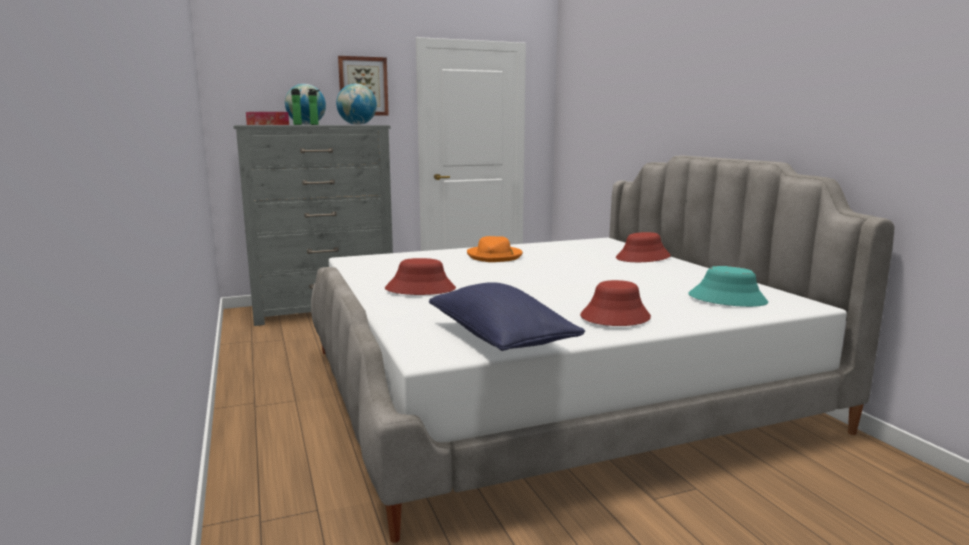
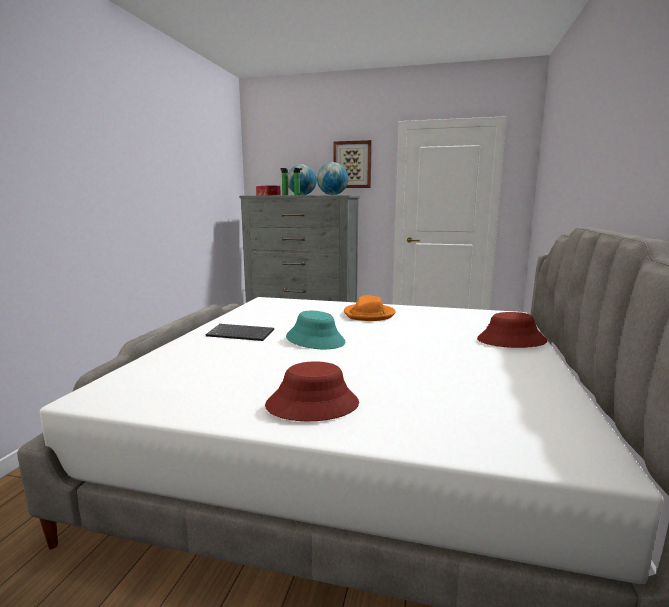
camera: 35 degrees right, 0 degrees up
(420, 289) = (241, 334): red hat -> keyboard
(500, 339) = (168, 397): blue pillow -> none
(727, 299) = (494, 418): turquoise hat -> turquoise hat (315, 340)

